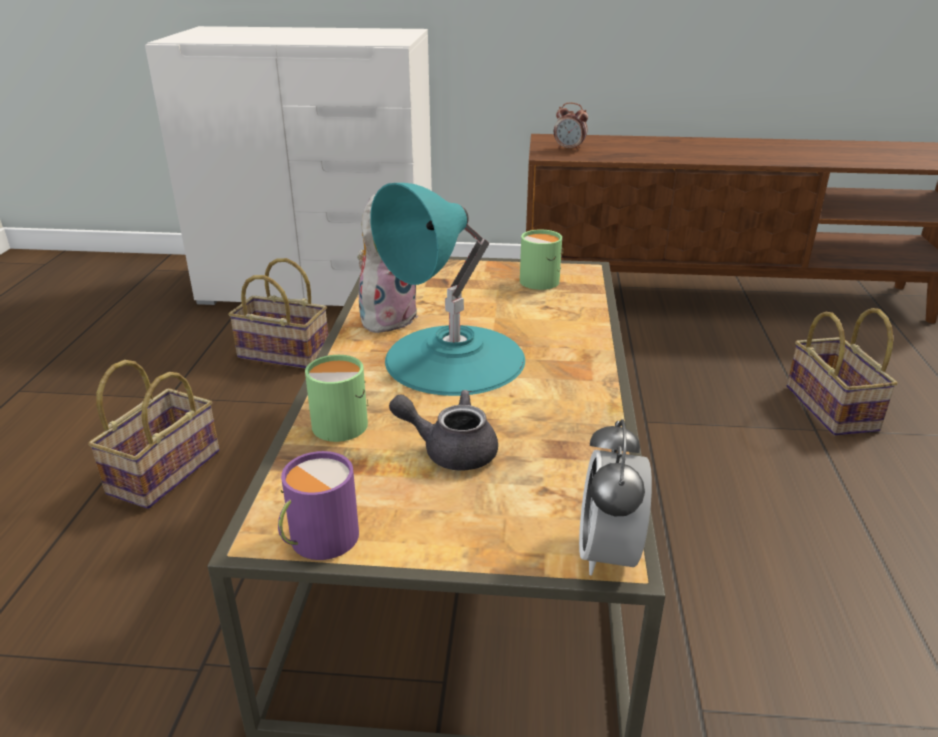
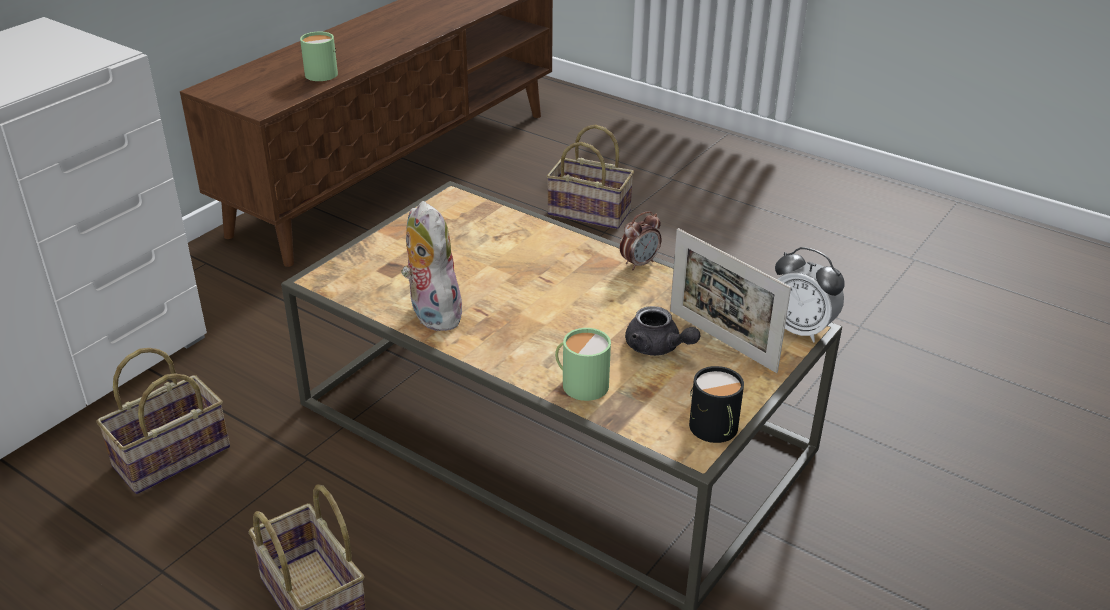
camera: 60 degrees left, 5 degrees up
(317, 539) = (715, 430): purple mug -> black mug
(450, 450) = (657, 348): grey teapot -> grey teapot turned 90 degrees counterclockwise
(455, 359) = (537, 305): turquoise table lamp -> none
(511, 492) = (721, 340): none -> picture frame
(542, 280) = (448, 220): green mug -> green mug (321, 73)
(569, 149) = (261, 93): alarm clock -> alarm clock (639, 263)

